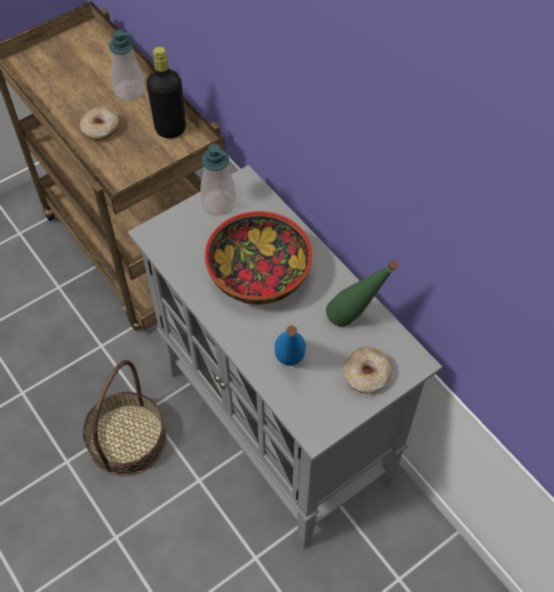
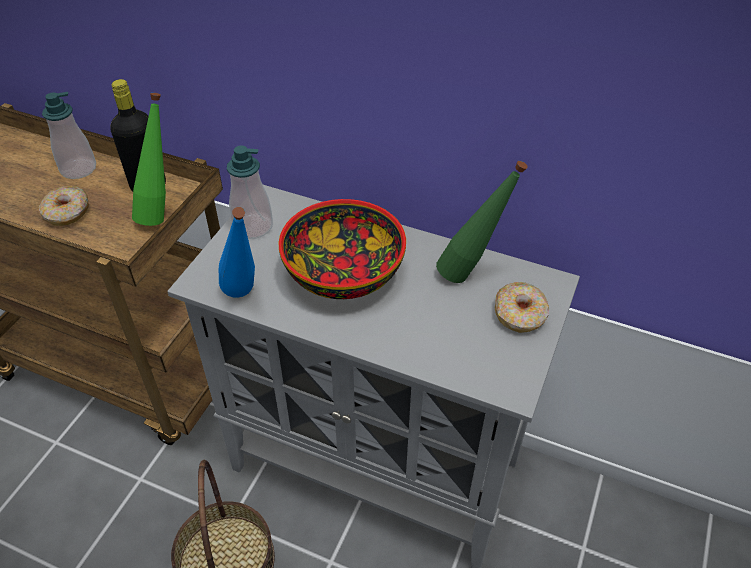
camera: 30 degrees left, 10 degrees down
(166, 158) = (162, 212): none -> green bottle
(289, 369) = (442, 344): blue bottle -> blue bottle (245, 299)

